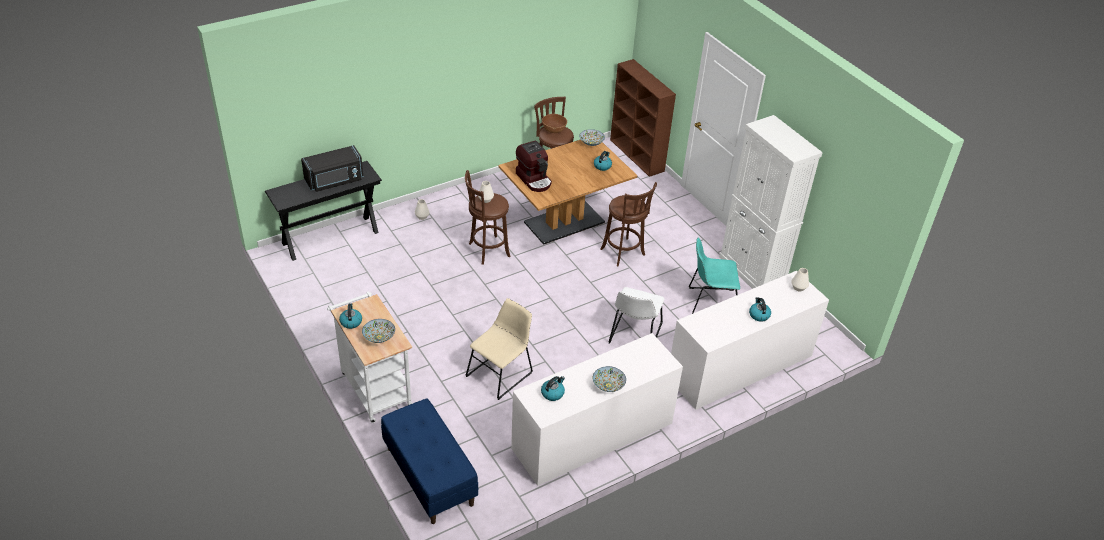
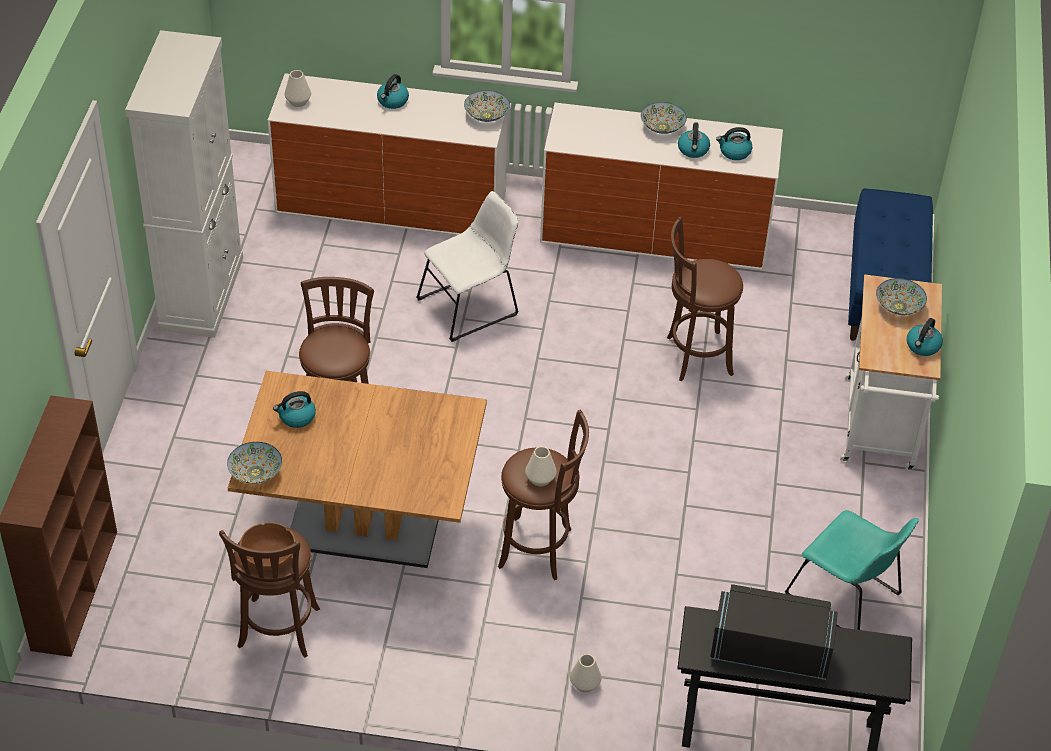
camera: 140 degrees left, 5 degrees up
(501, 373) = (695, 356): beige chair -> brown stool
(534, 179) = (434, 454): coffee machine -> none
(576, 380) = (693, 150): none -> kettle
(704, 335) = (487, 115): none -> bowl
(710, 302) = (318, 288): turquoise chair -> turquoise chair (846, 597)

